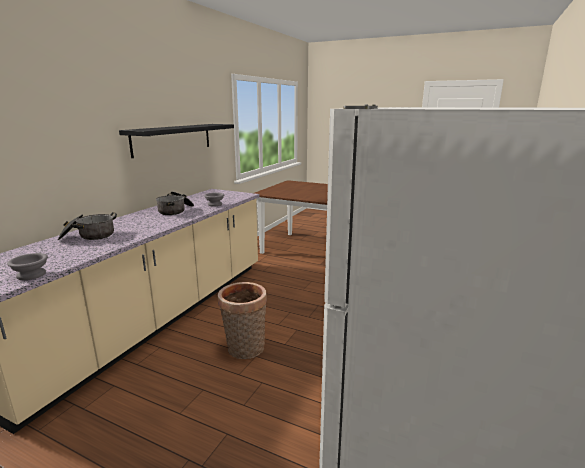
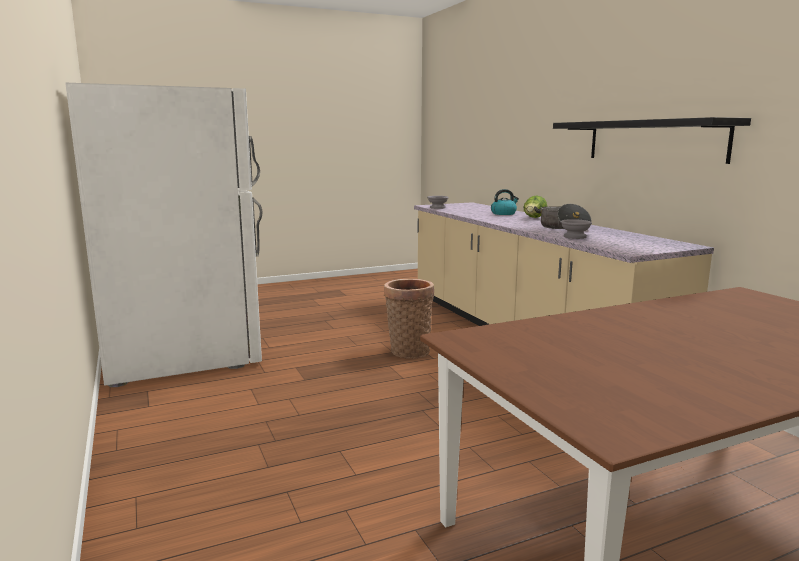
camera: 130 degrees right, 5 degrees down
(88, 236) = (503, 213): cooking pot -> kettle
(120, 223) = (534, 218): none -> lettuce

